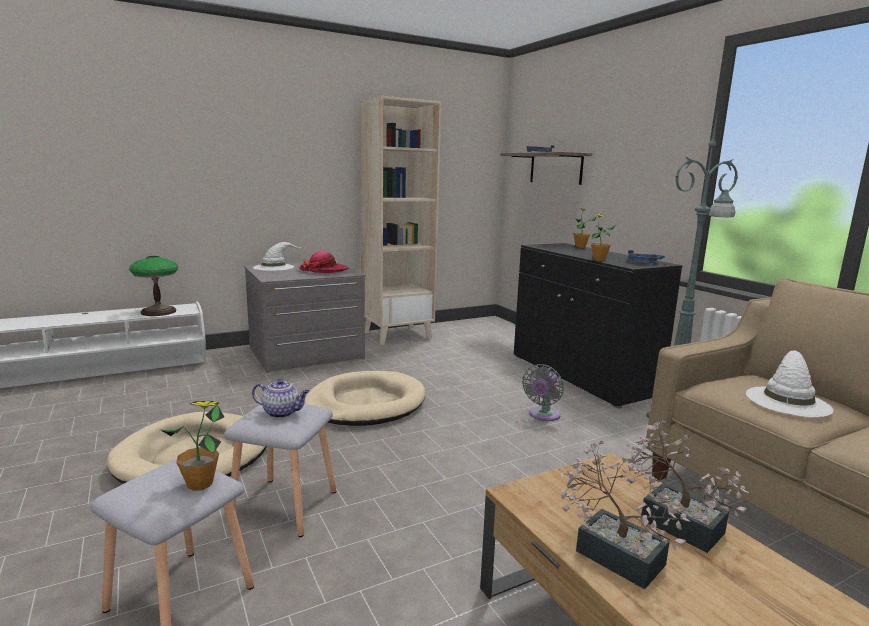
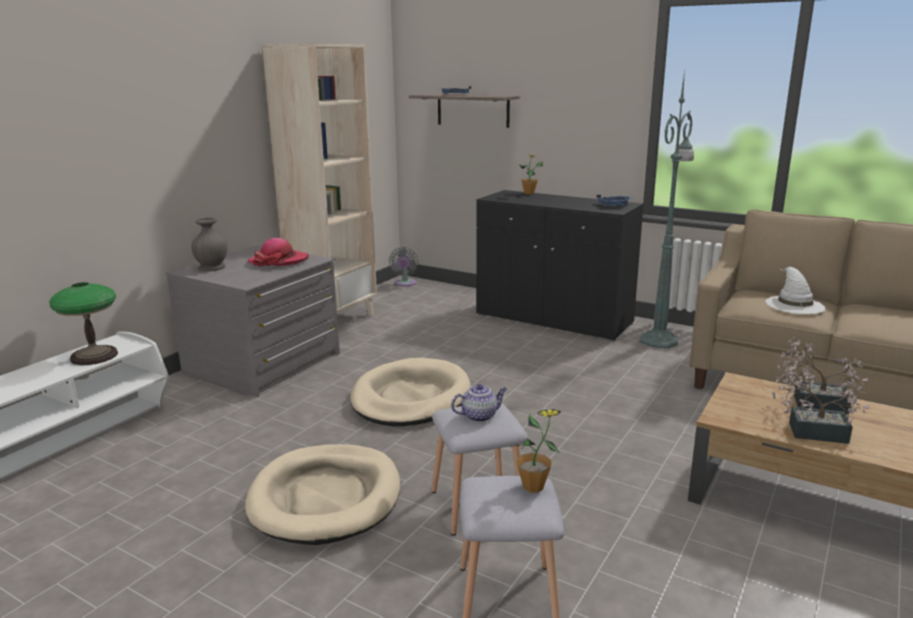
camera: 30 degrees left, 5 degrees up
(274, 267) = (211, 268): white hat -> grey vase
(543, 415) = (569, 364): grey fan -> grey fan (405, 284)
(598, 259) = (577, 208): potted plant -> none

